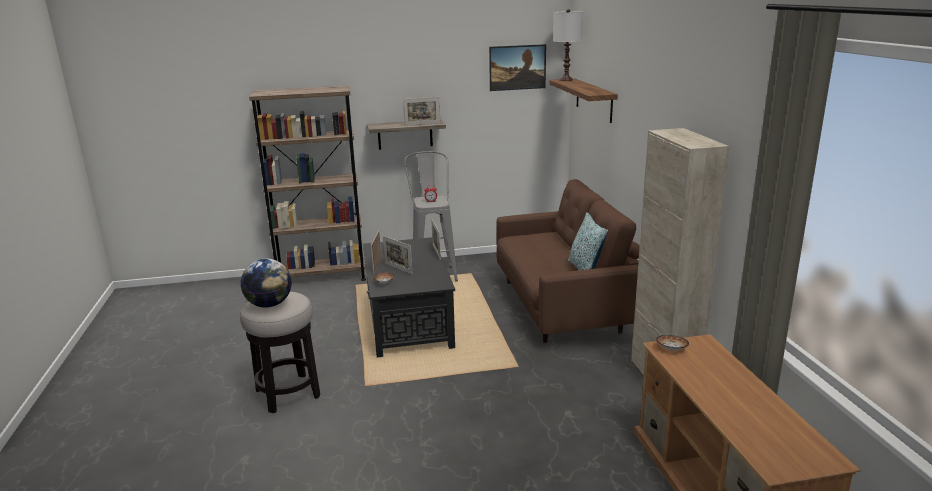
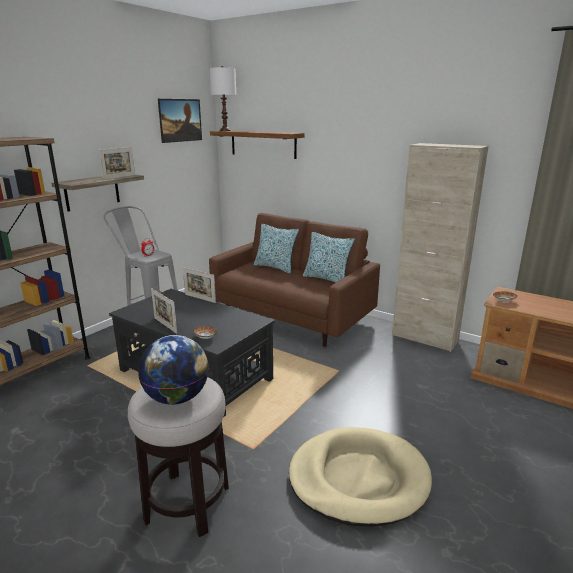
camera: 45 degrees left, 0 degrees up
(395, 440) = (358, 478): none -> beige dog bed
(398, 268) = (192, 321): picture frame -> none
(561, 244) = (275, 267): none -> pillow

